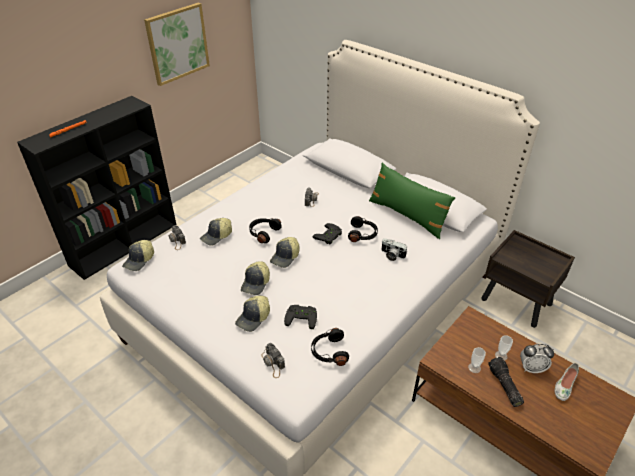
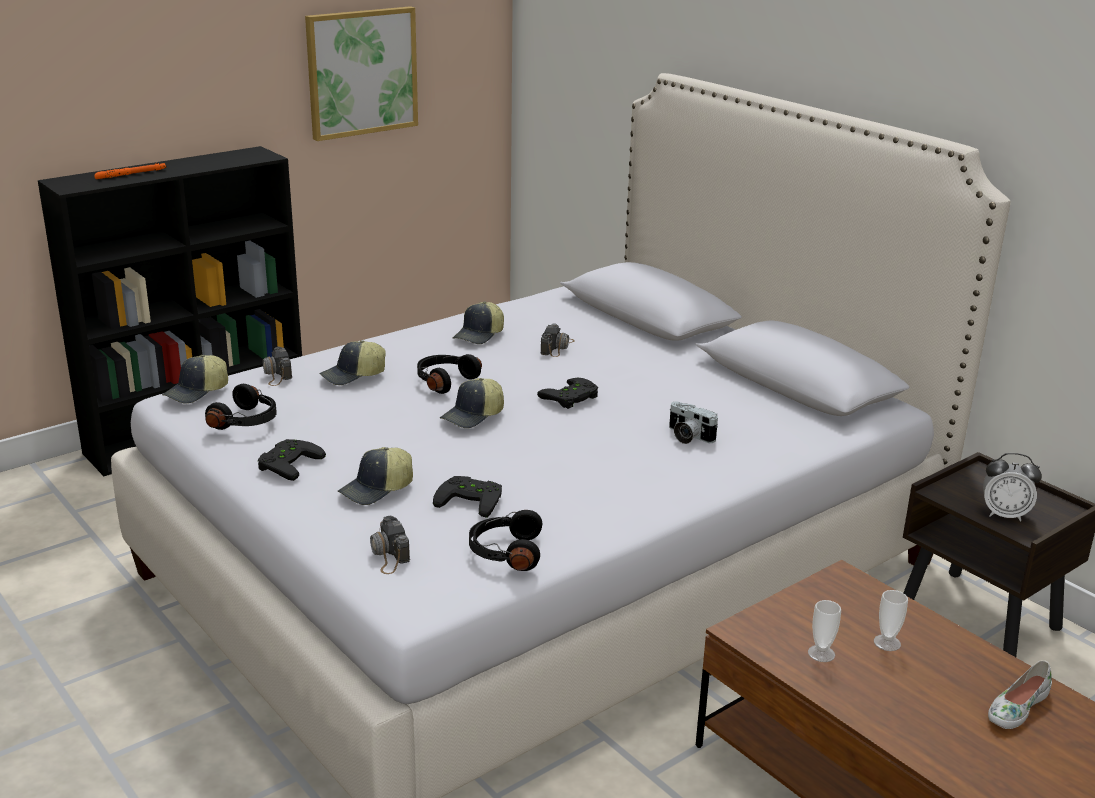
camera: 10 degrees right, 15 degrees down
(202, 306) = (287, 463): none -> black game controller
(256, 283) = (402, 444): cap -> cap (480, 335)
(362, 234) = (640, 403): black headphones -> black headphones (247, 421)
(407, 216) = (742, 387): green pillow -> none
(503, 385) = (877, 689): flashlight -> none
(531, 368) = (949, 670): alarm clock -> alarm clock (1004, 514)

